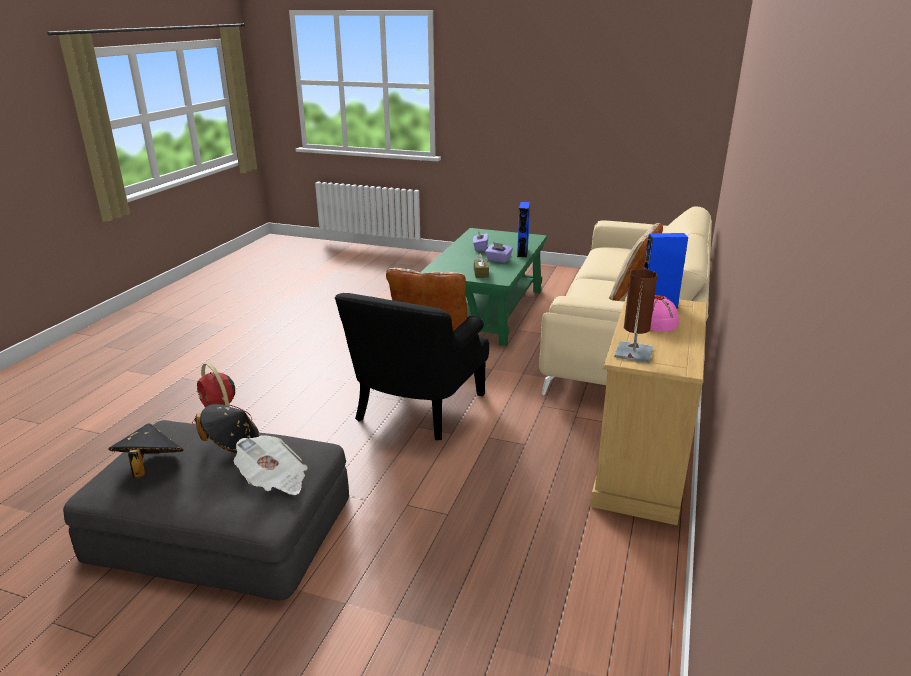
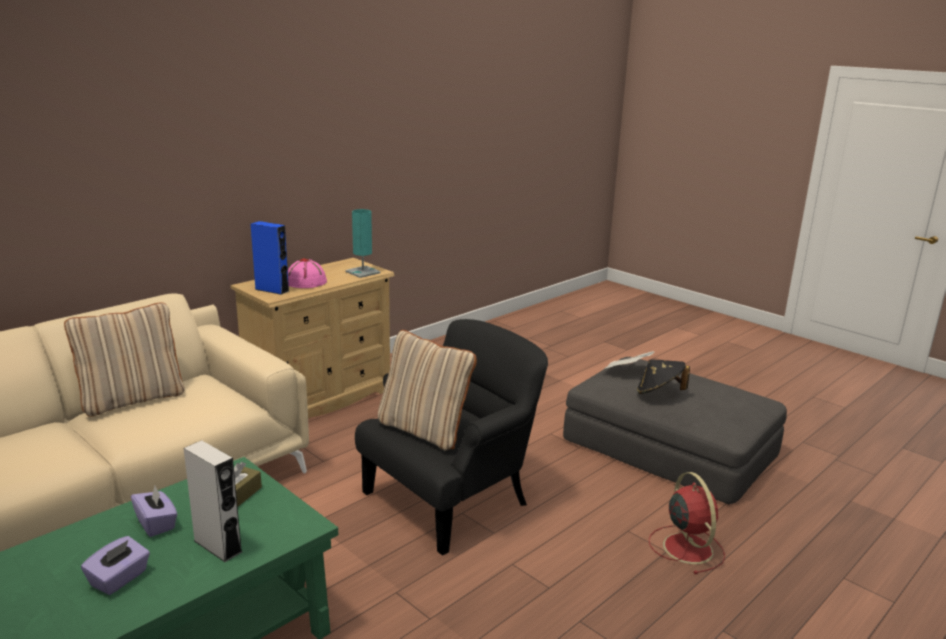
camera: 155 degrees left, 5 degrees down
(150, 467) = (724, 393): black hat -> none
(460, 260) = (217, 546): none -> grey speaker
(522, 253) = (84, 531): blue speaker -> none
(633, 352) = (363, 272): brown table lamp -> turquoise table lamp

